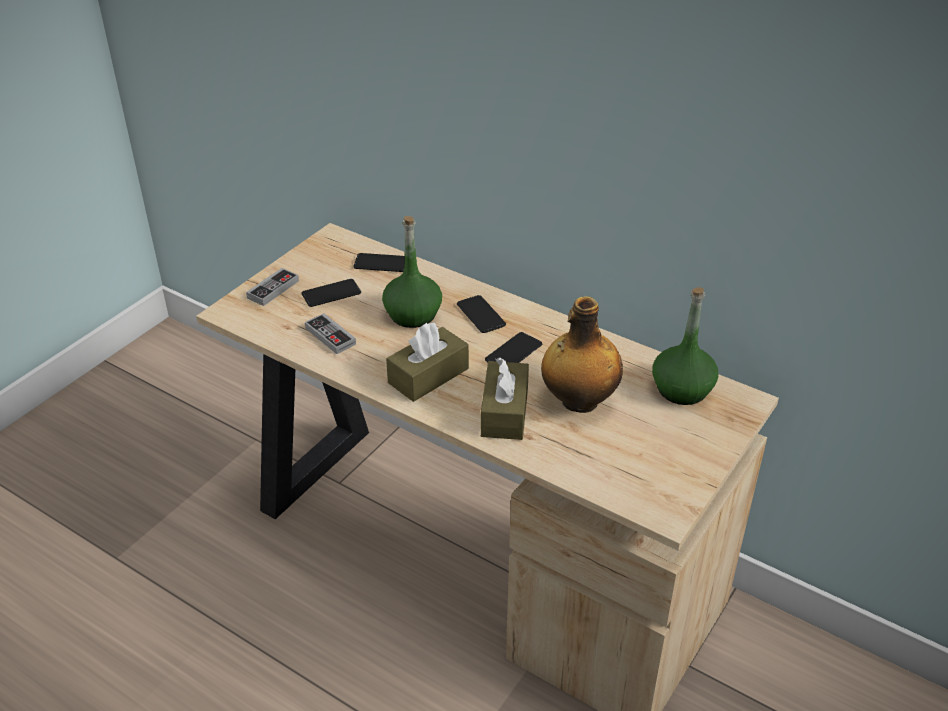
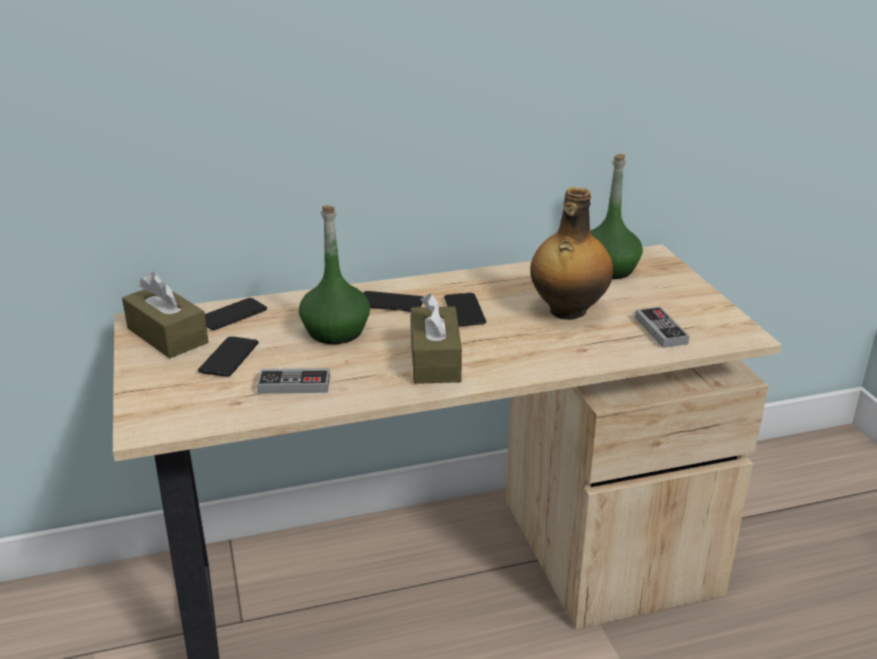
camera: 50 degrees left, 10 degrees down
(273, 289) = (160, 385): game controller -> game controller (660, 330)
(504, 412) = (536, 346): brown tissue box -> brown tissue box (167, 335)

